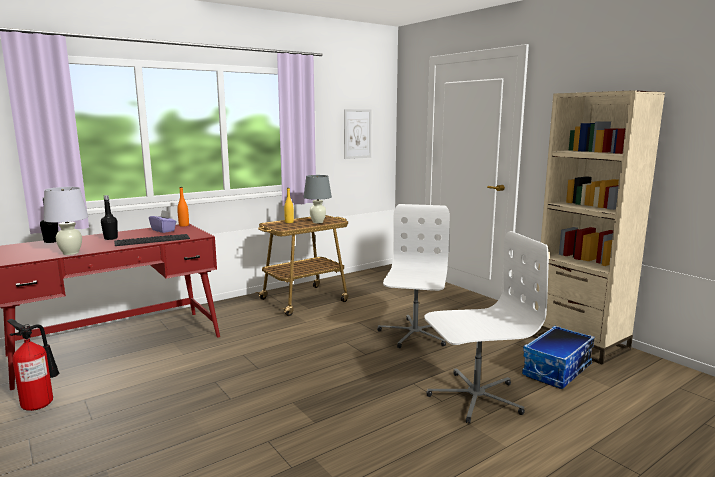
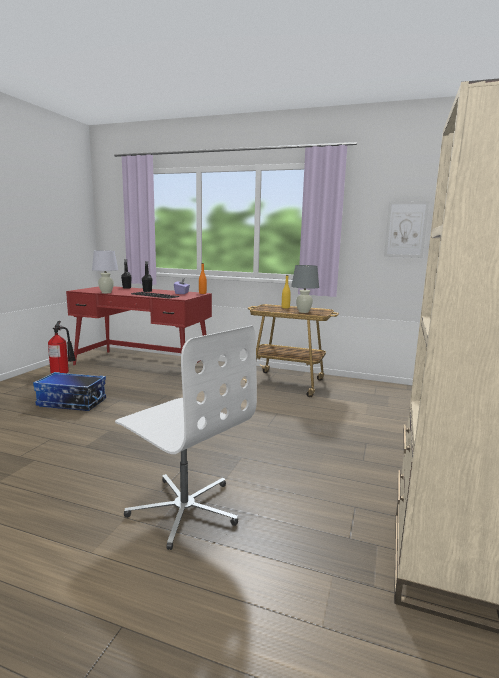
camera: 55 degrees right, 0 degrees up
(414, 334) = (288, 442): white office chair -> none
(557, 370) = (317, 558): storage box -> storage box (71, 403)

